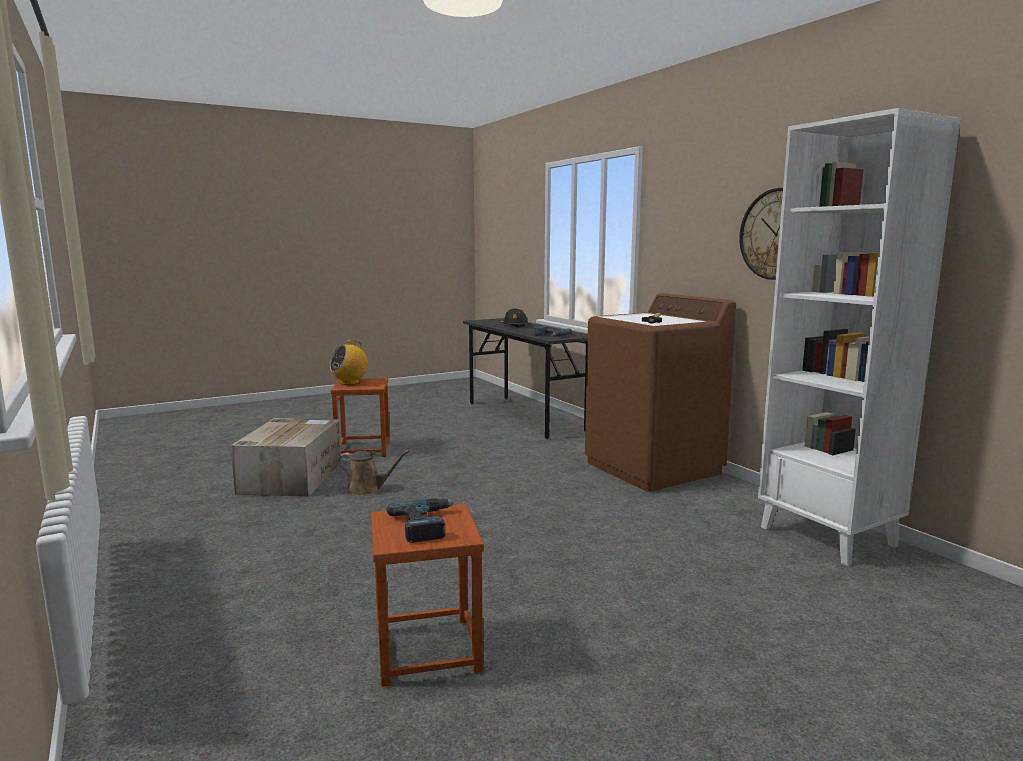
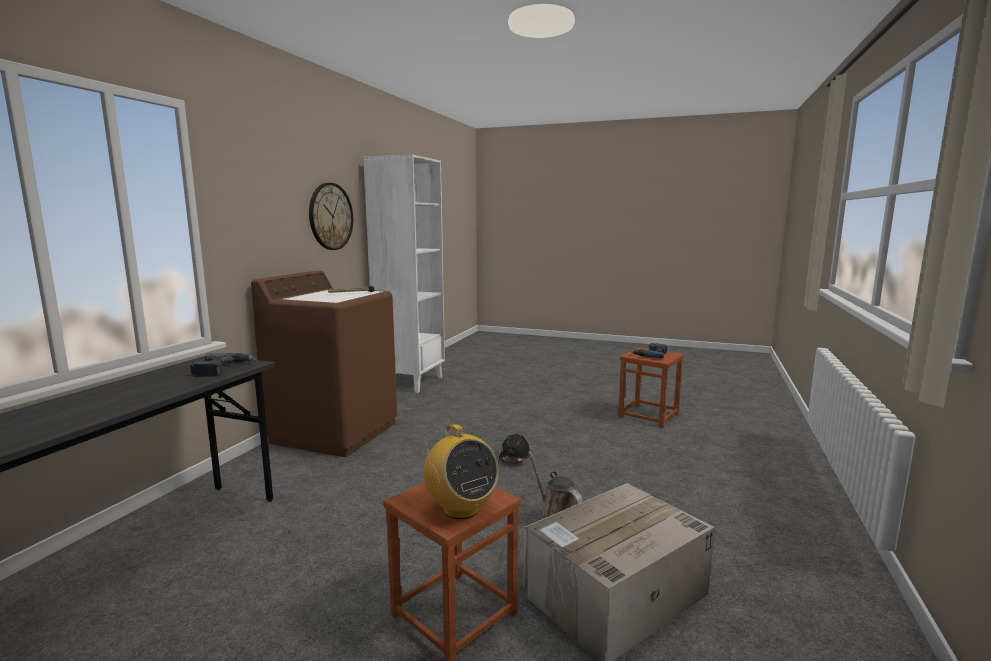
camera: 130 degrees left, 0 degrees up
(349, 383) = (461, 509): radio -> radio turned 45 degrees clockwise
(514, 326) = (78, 410): black hard hat -> black hard hat (514, 457)

